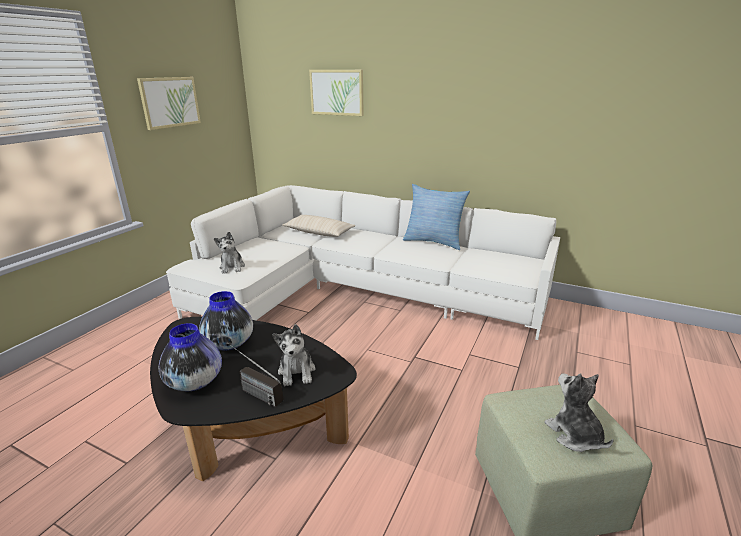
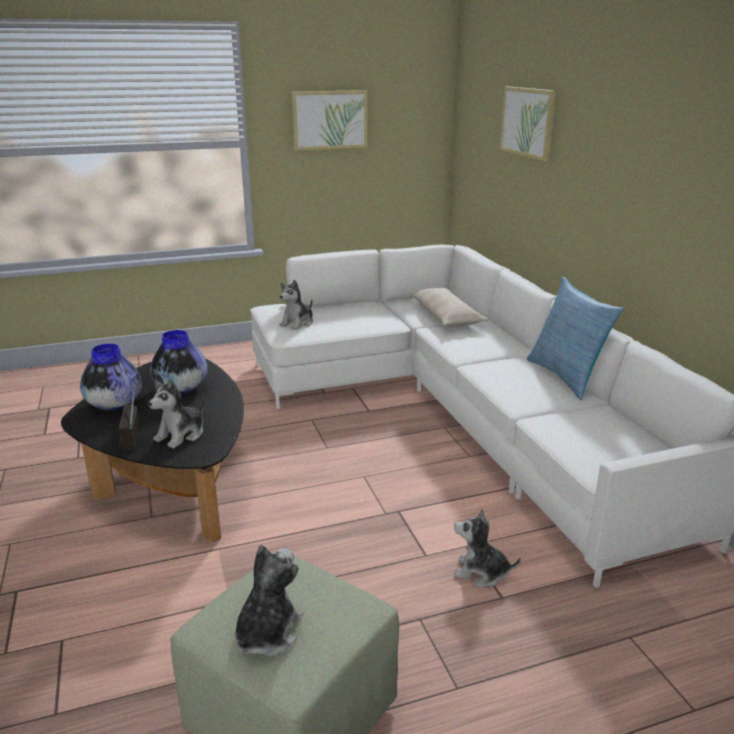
camera: 45 degrees right, 0 degrees up
(494, 362) = (481, 573): none -> plush toy

